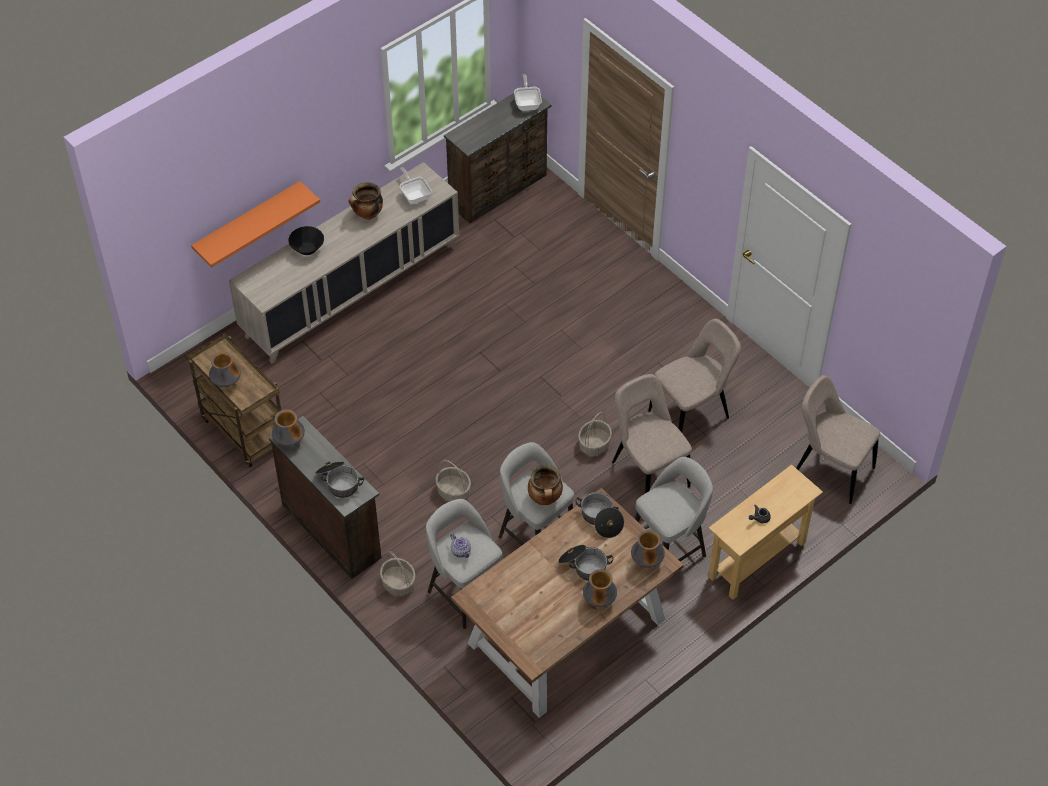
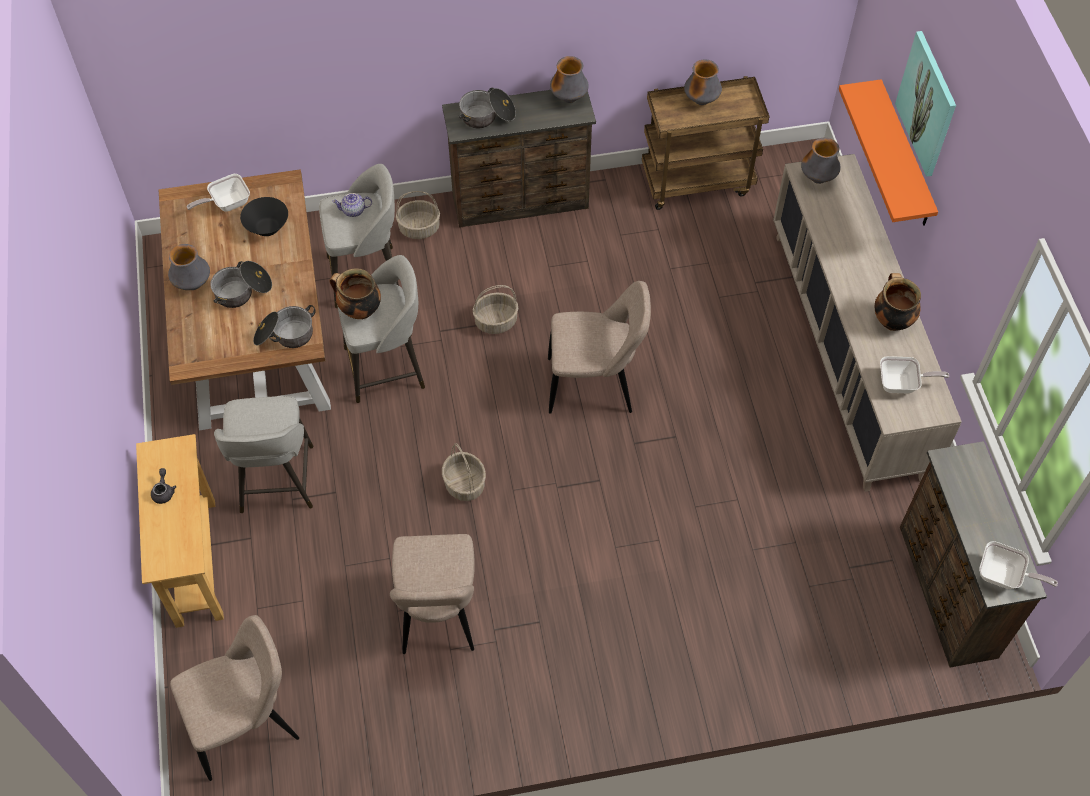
camera: 120 degrees right, 5 degrees up
(246, 175) = (927, 104): none -> picture
(307, 249) = (864, 240): black bowl -> black bowl (267, 228)
(515, 624) = (227, 203): none -> frying pan
(647, 561) = (201, 349): vase -> vase (817, 178)
(648, 471) = (389, 518): beige chair -> beige chair (594, 385)

